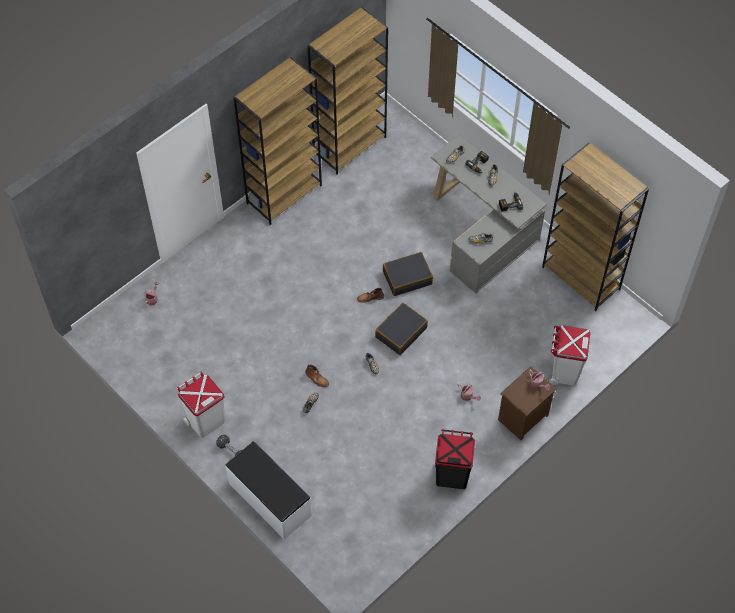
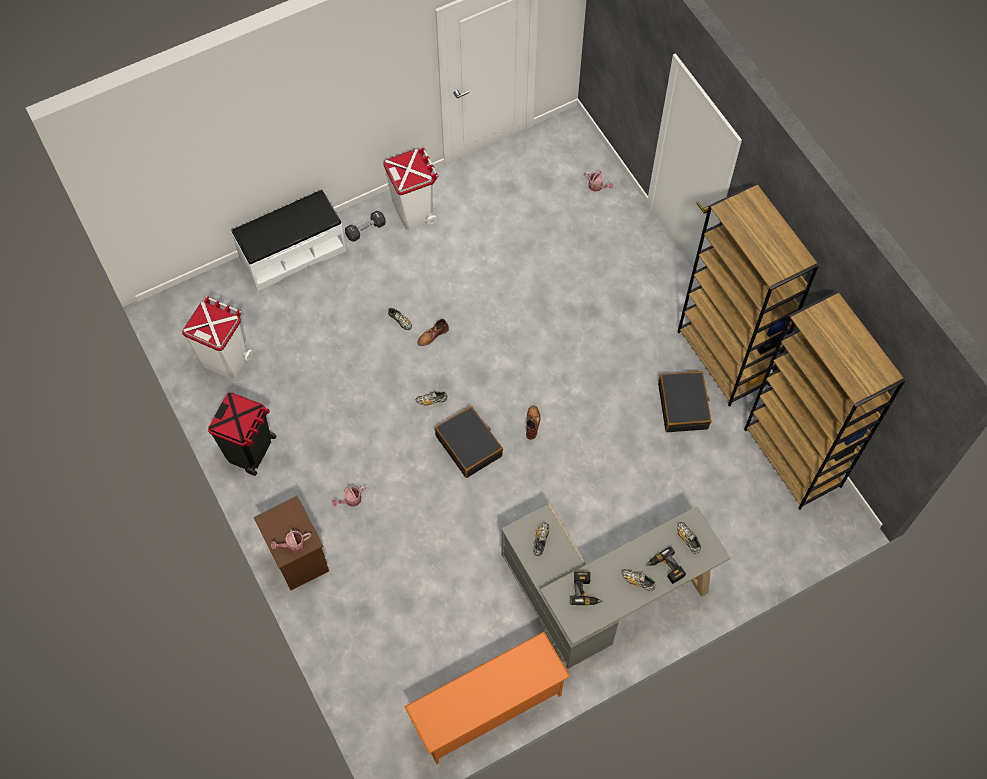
camera: 105 degrees right, 5 degrees up
(407, 277) = (551, 475): black suitcase -> black suitcase (683, 406)
(564, 371) = (347, 633): white trash can -> white trash can (225, 359)
(581, 278) = (487, 708): brown bookcase -> orange shoe rack

